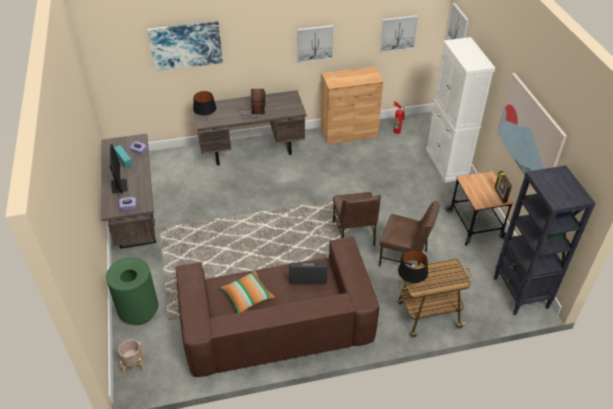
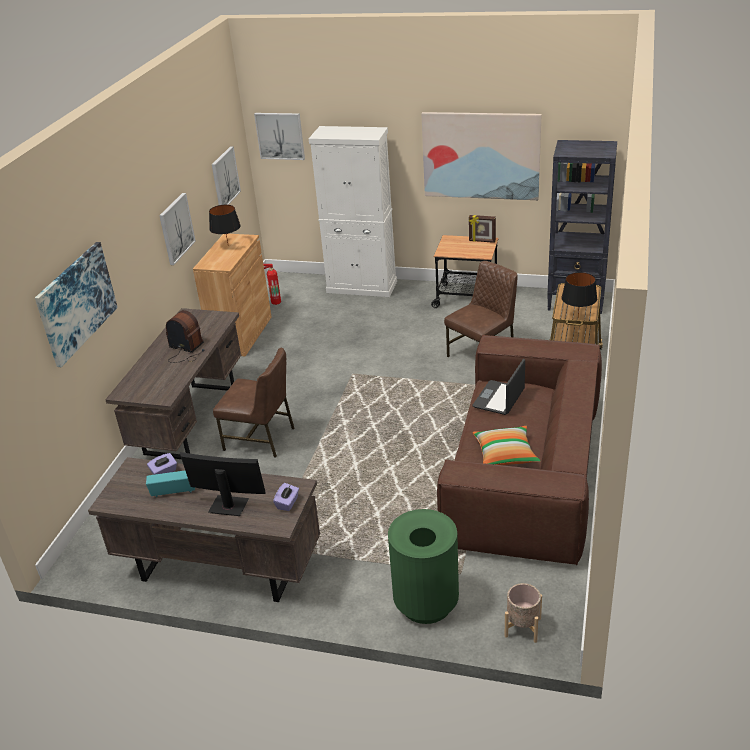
camera: 60 degrees left, 10 degrees down
(206, 120) = (161, 394): black table lamp -> black table lamp (228, 245)
(354, 234) = (420, 377): brown chair -> brown chair (260, 439)

